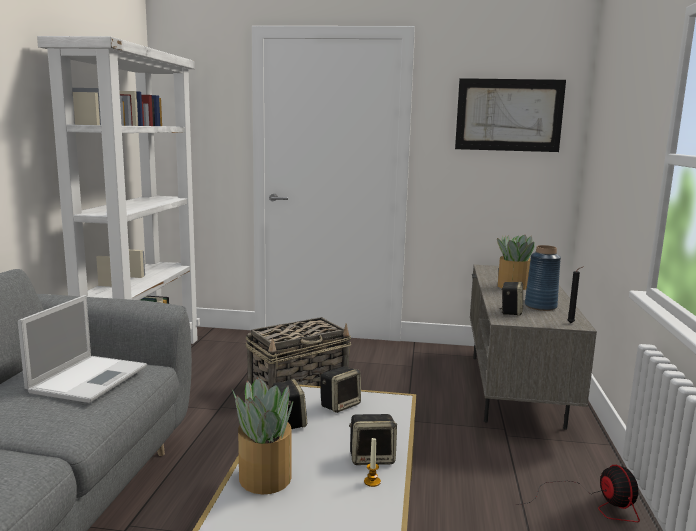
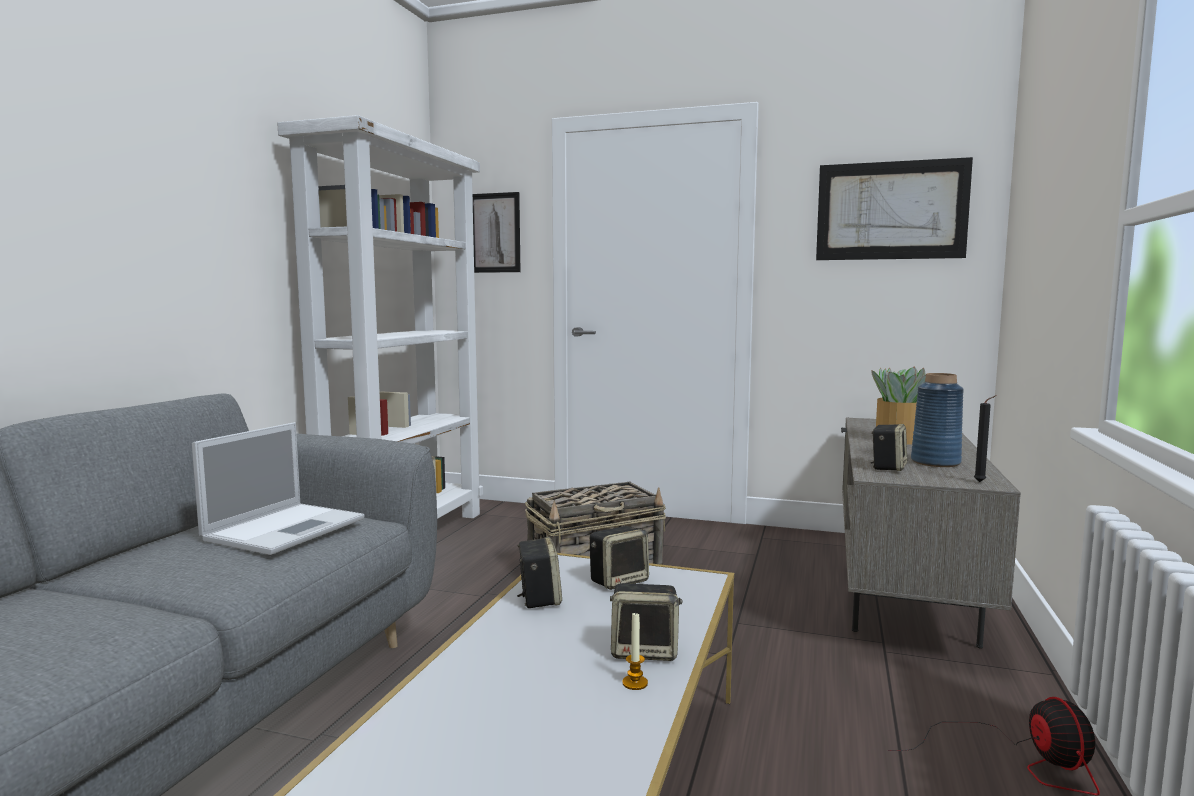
camera: 10 degrees right, 5 degrees down
(204, 116) = (494, 233): none -> picture
(265, 478) = (478, 667): potted plant -> none

